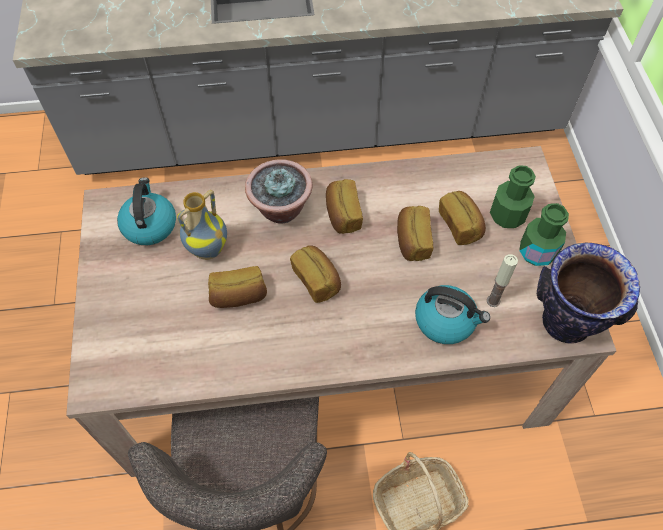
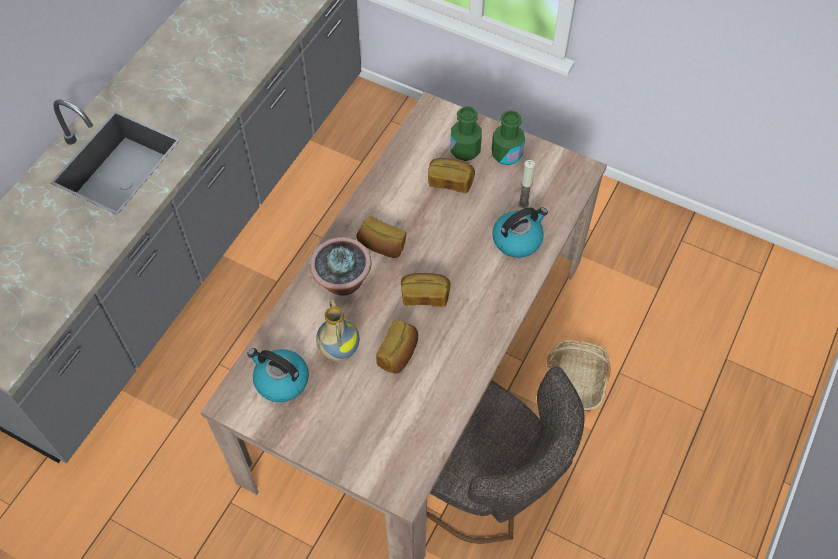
camera: 55 degrees left, 0 degrees up
(412, 241) = (440, 218): bread -> none
(565, 323) = (569, 176): vase -> none

